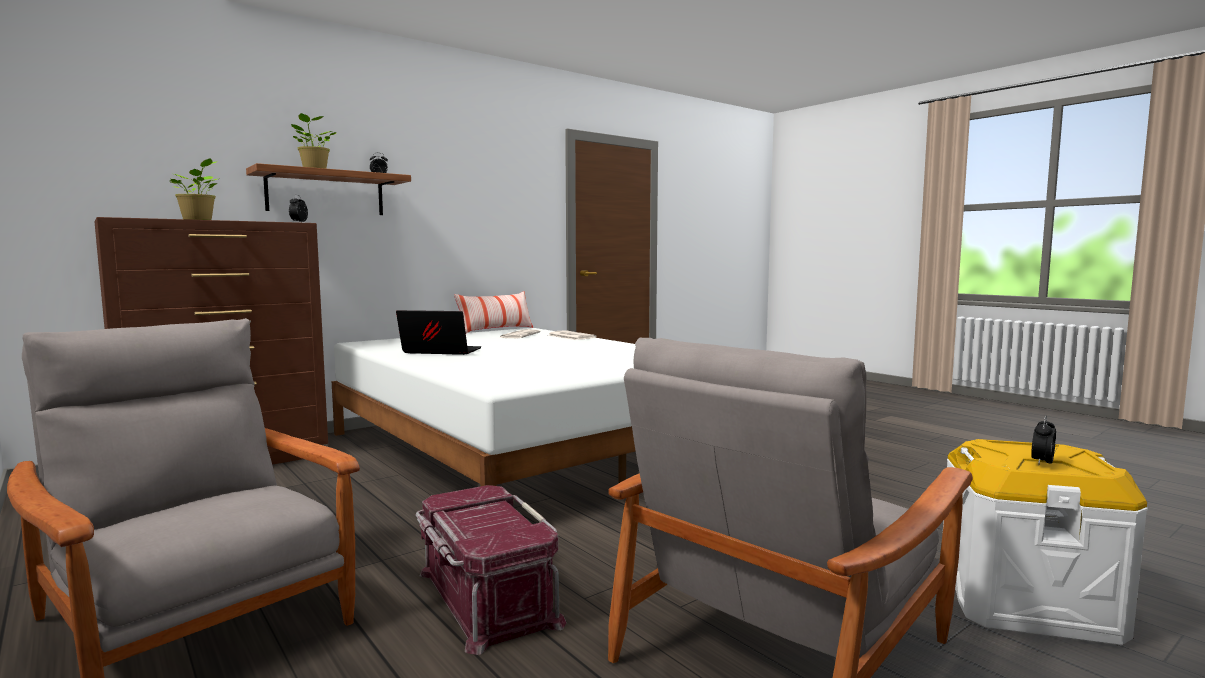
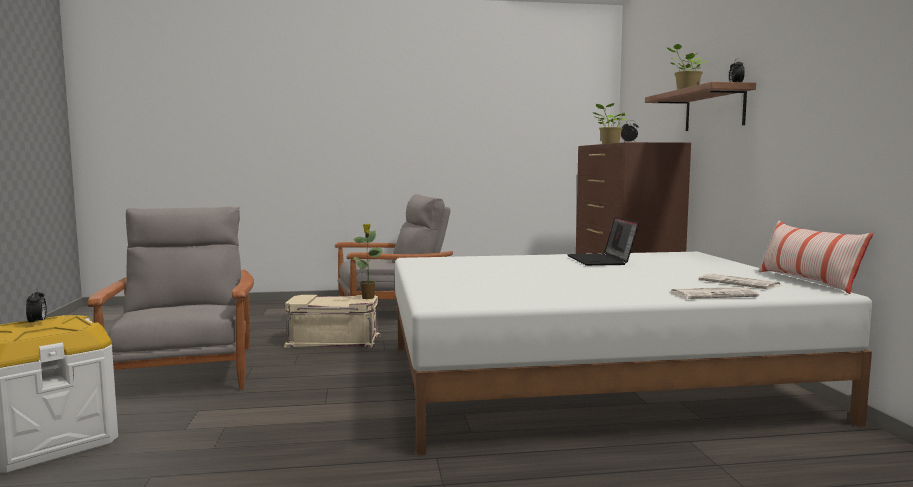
camera: 120 degrees right, 0 degrees up
(439, 352) = (602, 261): laptop -> laptop turned 135 degrees clockwise
(457, 495) = (368, 298): none -> potted plant
(485, 597) = (334, 340): red storage box -> beige storage box

